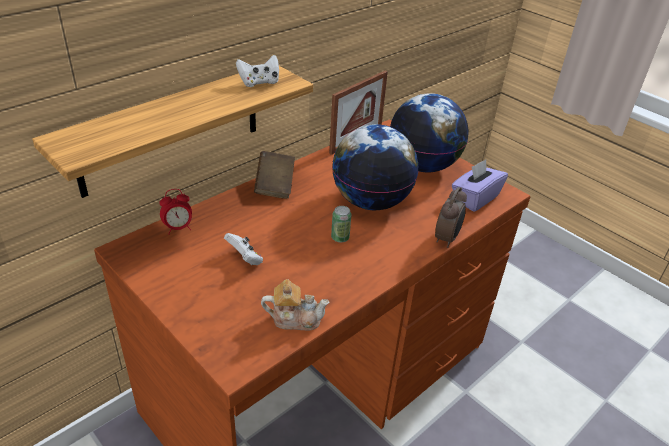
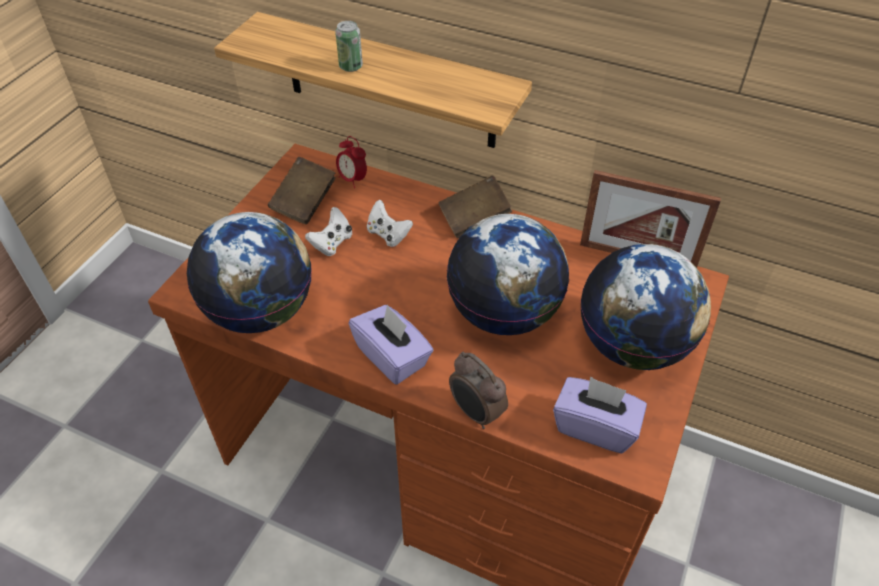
camera: 70 degrees right, 10 degrees up
(183, 262) = (304, 203): none -> brown book
(259, 82) = (466, 88): white game controller -> white game controller (388, 235)
(295, 318) = (261, 311): teapot -> globe
(340, 238) = (412, 306): can -> can (351, 66)
(382, 260) = (392, 357): none -> purple tissue box
(447, 238) = (476, 413): alarm clock -> alarm clock turned 45 degrees clockwise

